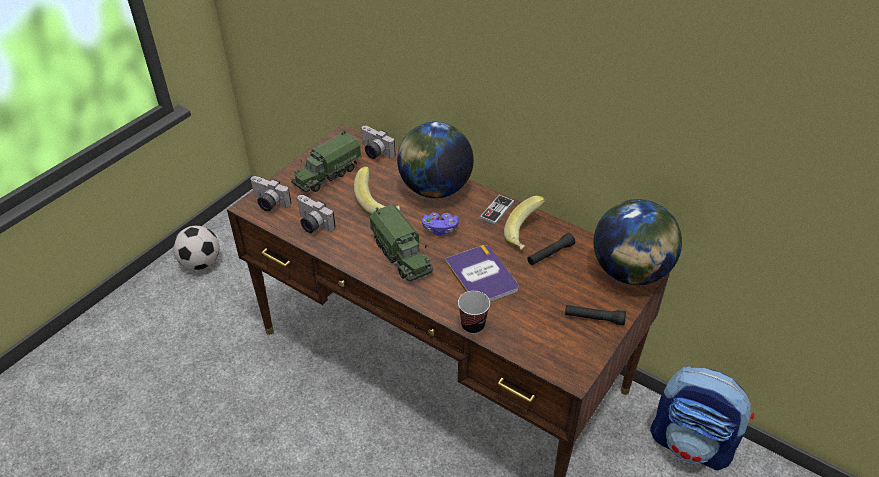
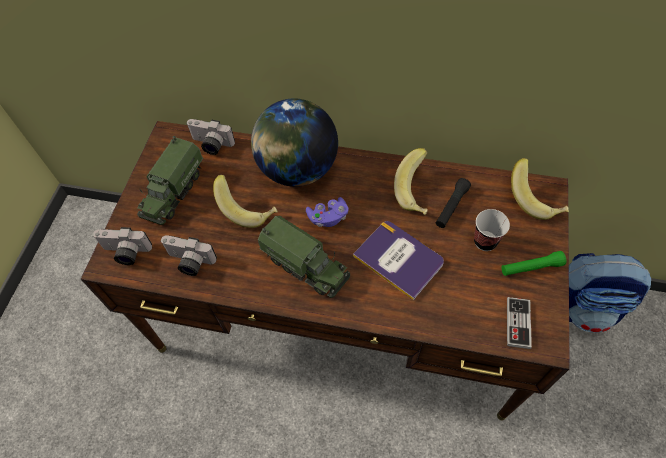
camera: 20 degrees left, 15 degrees up
(201, 263) = (53, 300): football -> none
(473, 325) = (421, 324): cup -> cup (485, 241)
(497, 211) = (373, 174): game controller -> game controller (518, 323)
(594, 318) = (531, 267): black flashlight -> green flashlight
(630, 272) = (535, 199): globe -> banana

